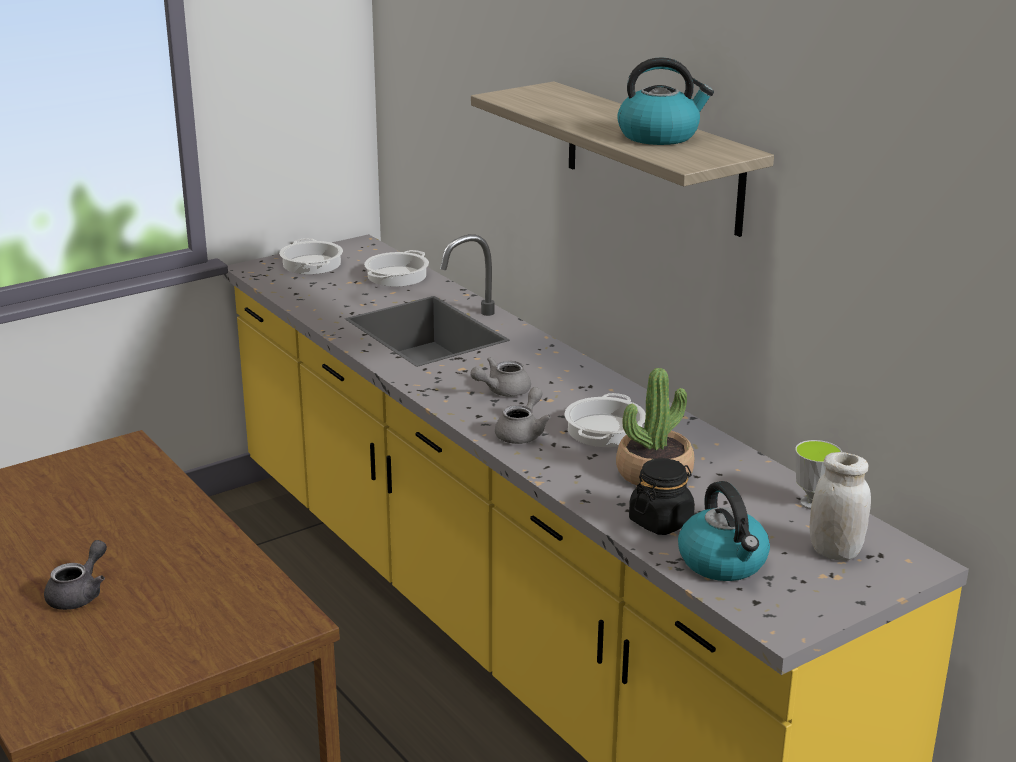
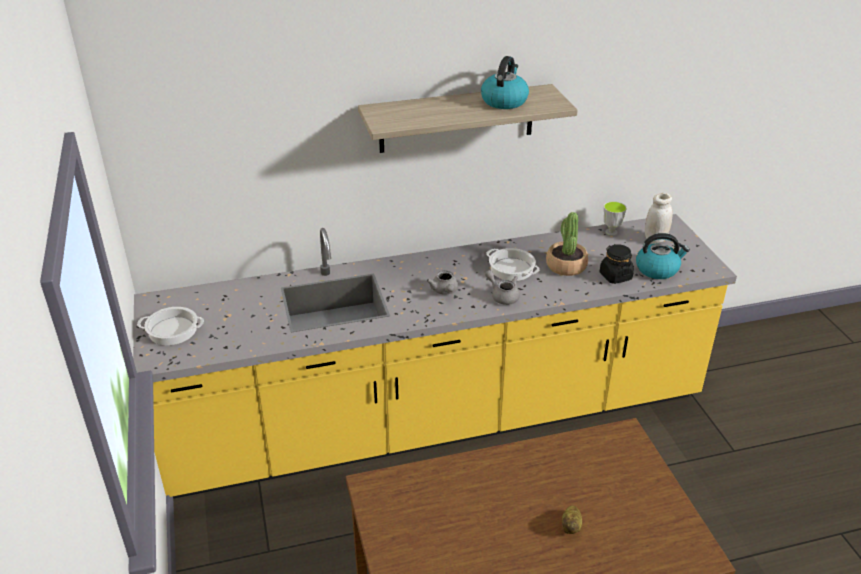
camera: 70 degrees left, 10 degrees up
(80, 594) = (571, 526): grey teapot -> potato
(397, 276) = (232, 296): cooking pot -> none

